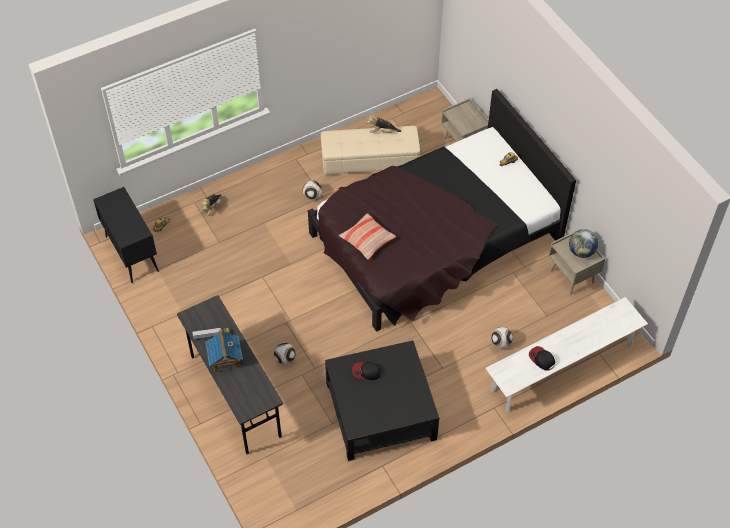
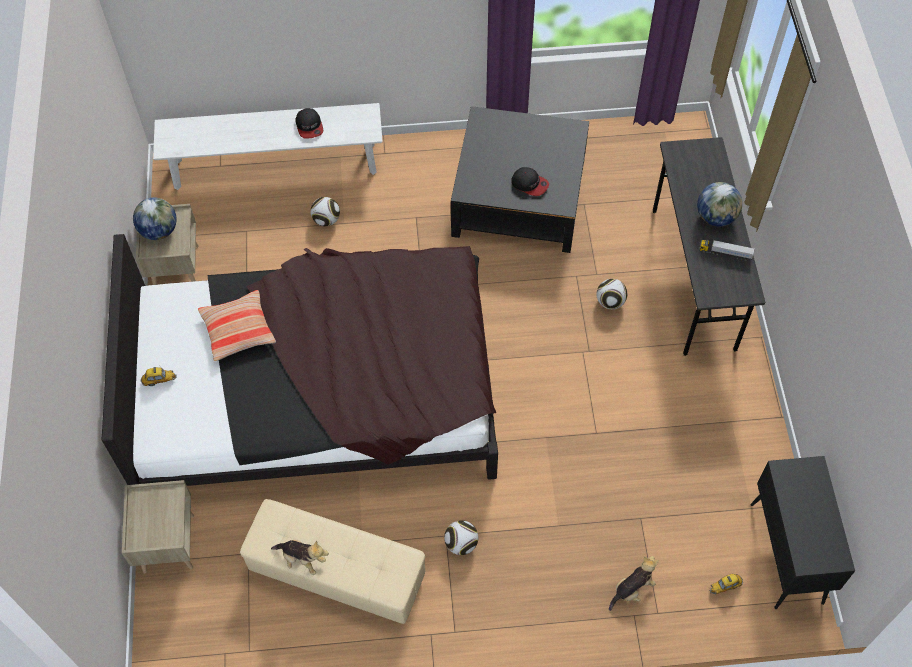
camera: 155 degrees left, 5 degrees up
(225, 359) = (716, 217): toy house -> globe
(367, 240) = (442, 332): pillow -> pillow (238, 330)

